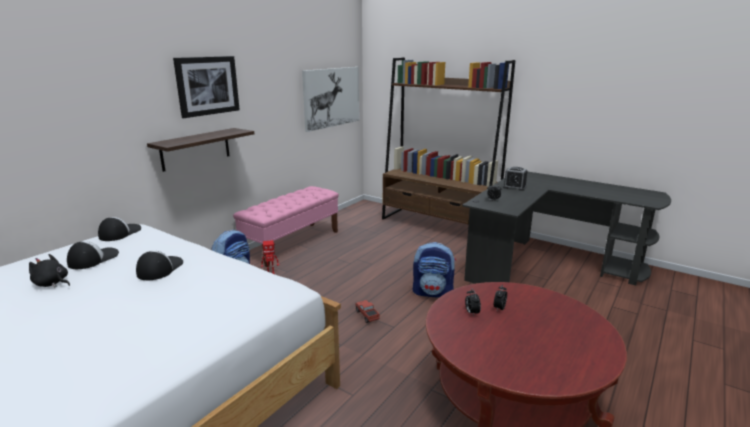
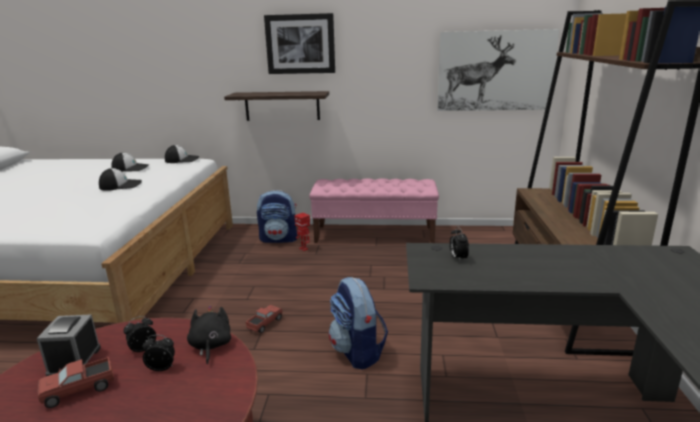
camera: 60 degrees right, 0 degrees up
(52, 283) = (89, 173): black plush toy -> black plush toy (210, 346)
(507, 338) = (79, 390): none -> toy truck
(514, 187) = (565, 261): alarm clock -> alarm clock (74, 361)

